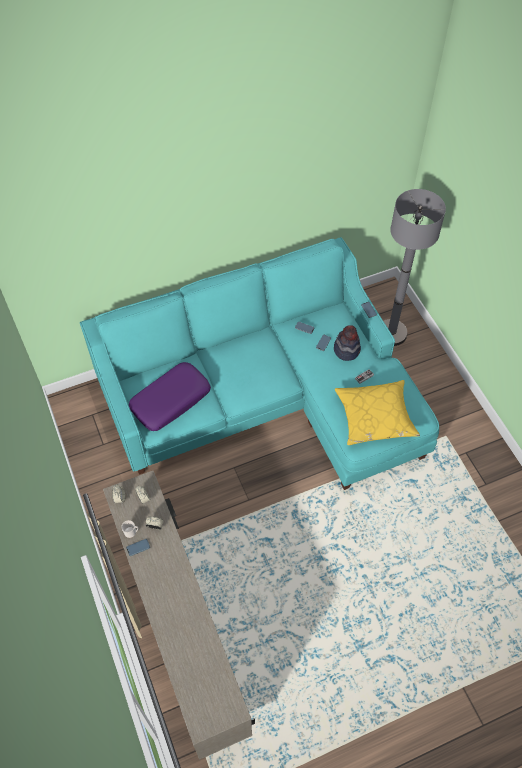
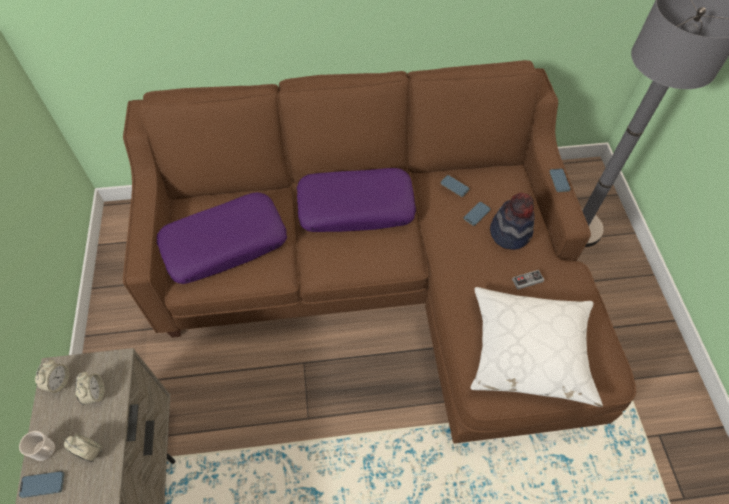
camera: 15 degrees right, 0 degrees up
(245, 357) = (356, 207): none -> purple pillow
(267, 397) = (383, 274): turquoise sofa -> brown sofa
(375, 417) = (530, 350): yellow pillow -> white pillow

